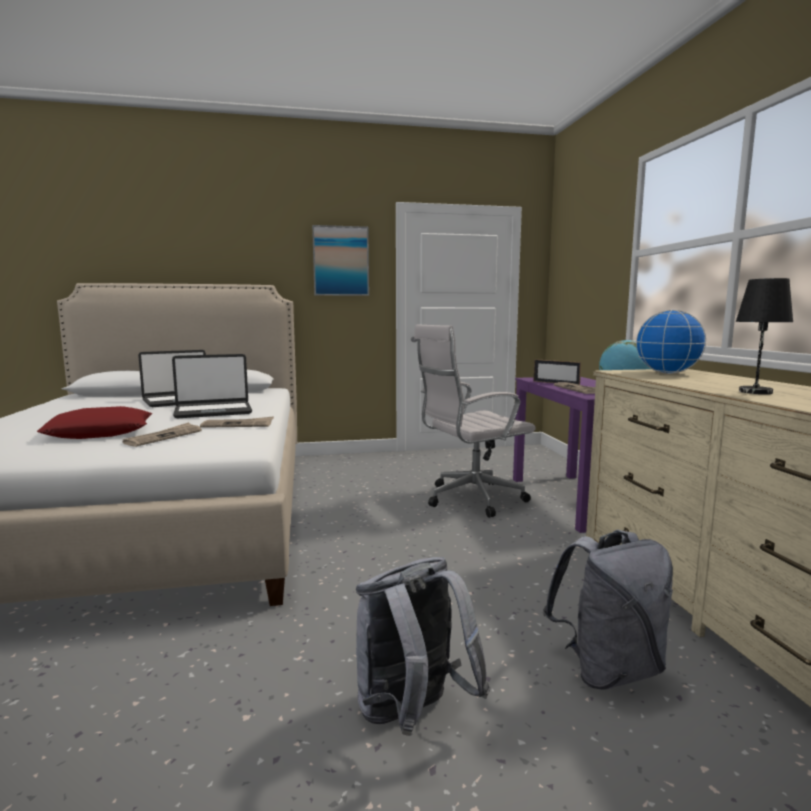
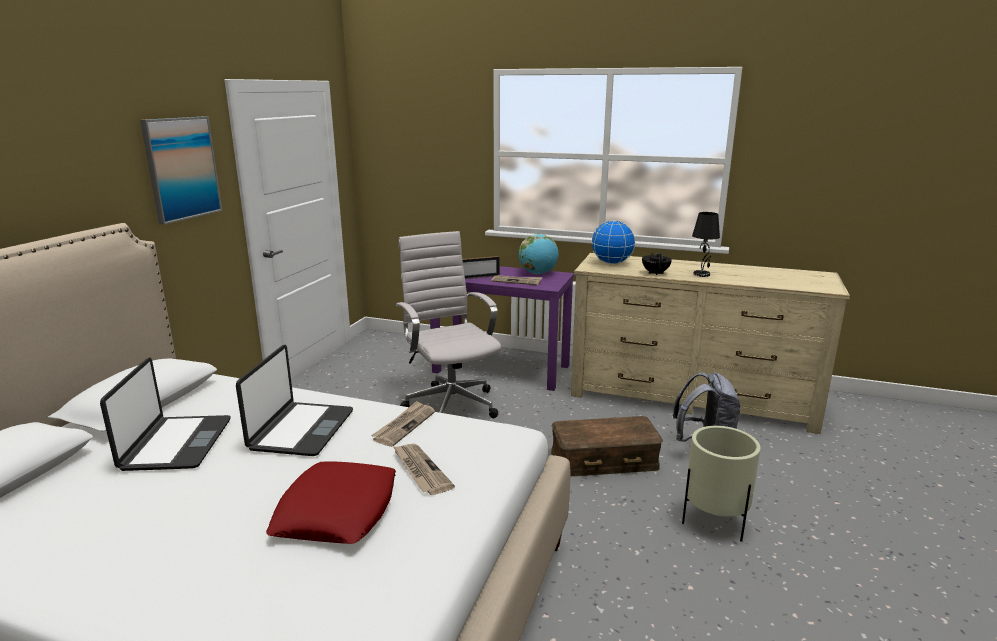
camera: 60 degrees left, 10 degrees up
(412, 715) = (714, 523): grey backpack -> beige planter
(470, 499) = (450, 404): white office chair -> white office chair turned 150 degrees clockwise
(473, 594) = (604, 459): none -> brown storage box
(684, 382) = (655, 273): none -> black teapot

